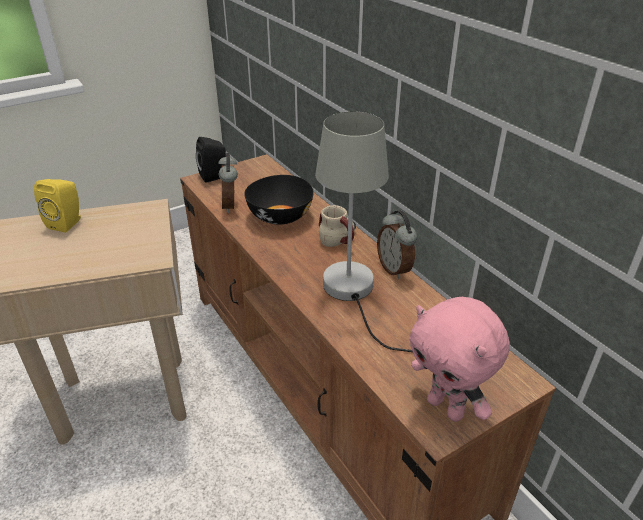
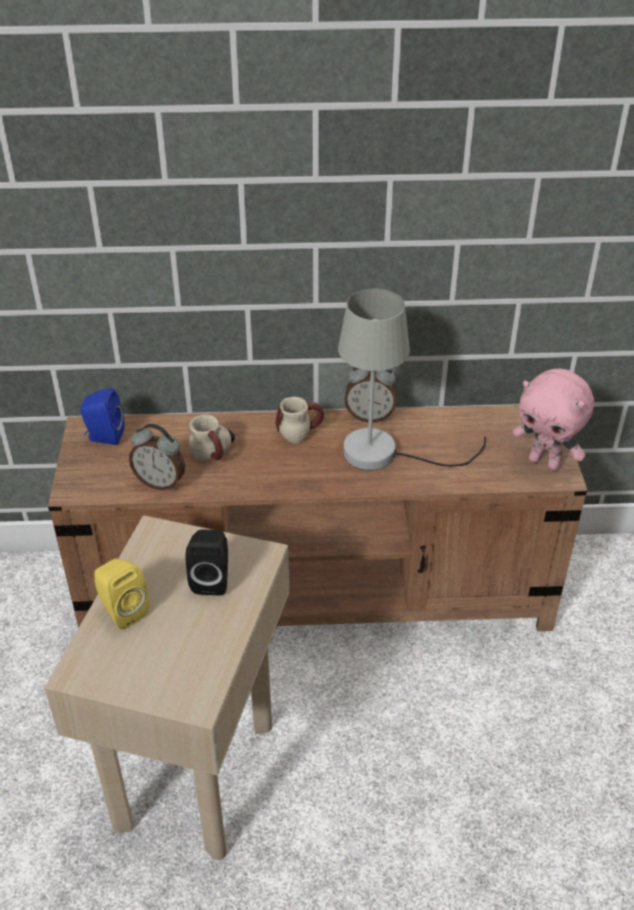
camera: 60 degrees left, 5 degrees up
(215, 176) = (79, 475): black speaker -> black speaker (211, 579)
(258, 171) = (104, 437): none -> blue speaker
(280, 216) = (216, 453): black bowl -> mug
(447, 407) = (545, 462): pink plush toy -> pink plush toy turned 45 degrees clockwise

